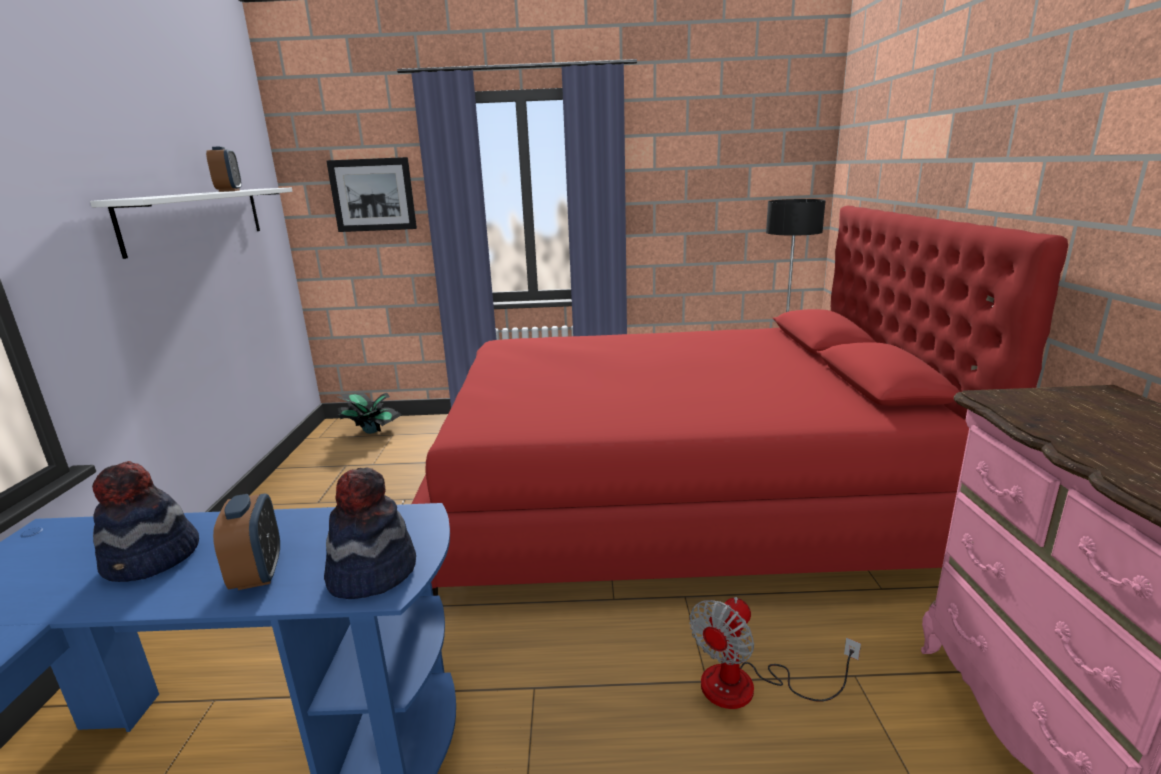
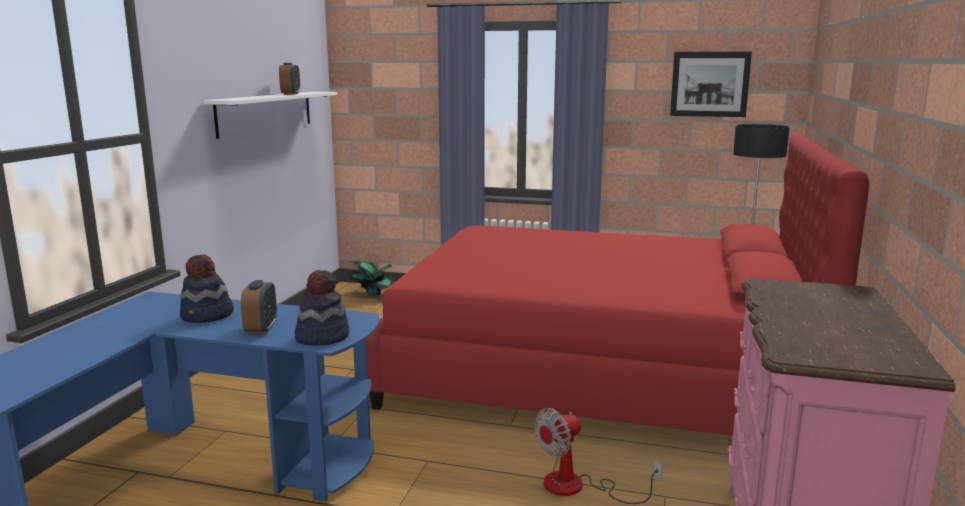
camera: 15 degrees right, 5 degrees down
(372, 195) = (398, 100): picture -> picture (709, 84)

